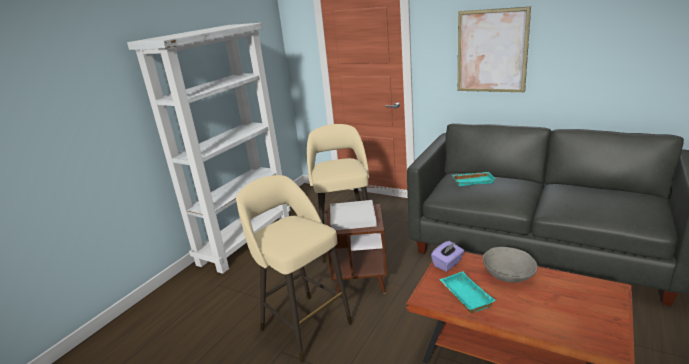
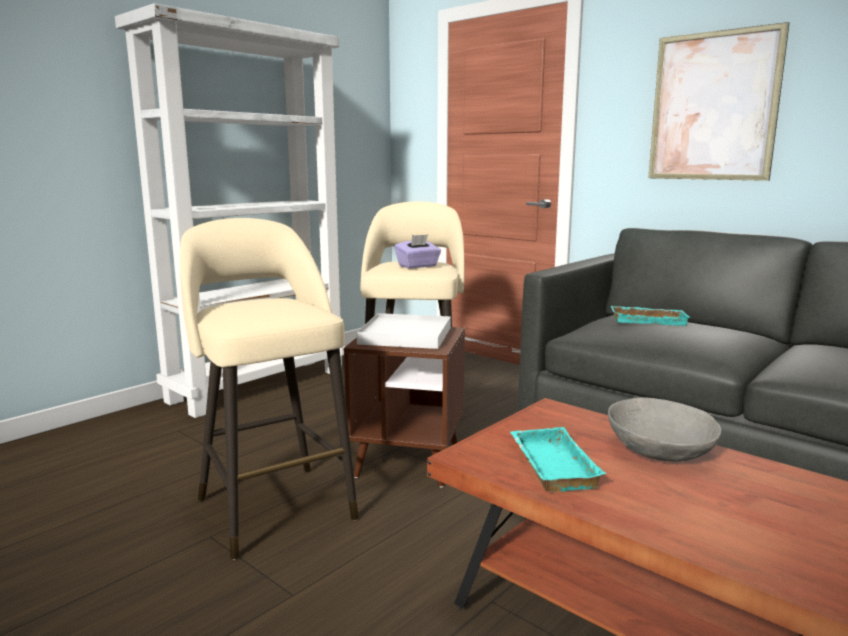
camera: 10 degrees right, 10 degrees down
(447, 264) = (544, 419): purple tissue box -> purple tissue box (418, 266)

